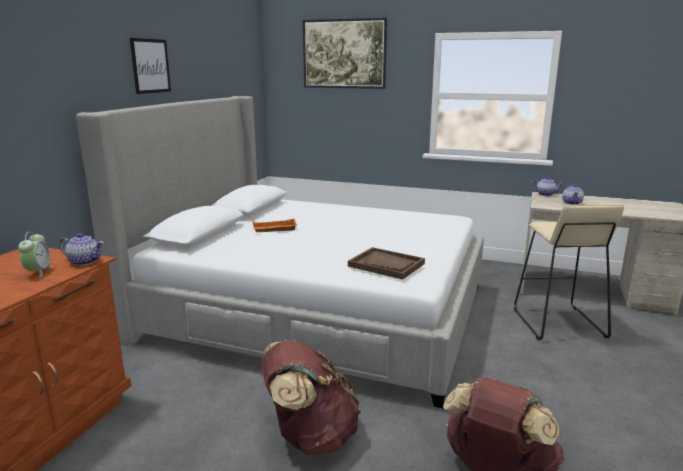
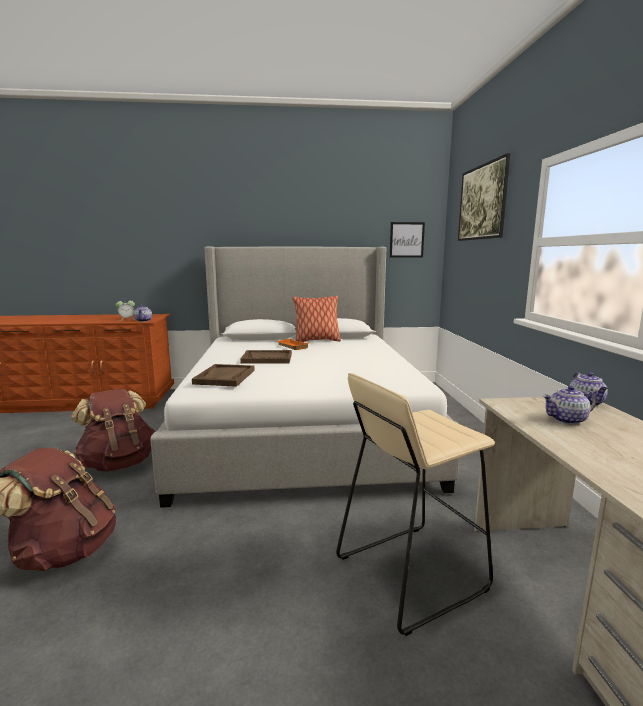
camera: 65 degrees right, 5 degrees down
(150, 66) = (283, 221): picture -> picture (406, 240)
(260, 218) = (316, 341): none -> pillow
(322, 243) = (267, 358): none -> brown tray

